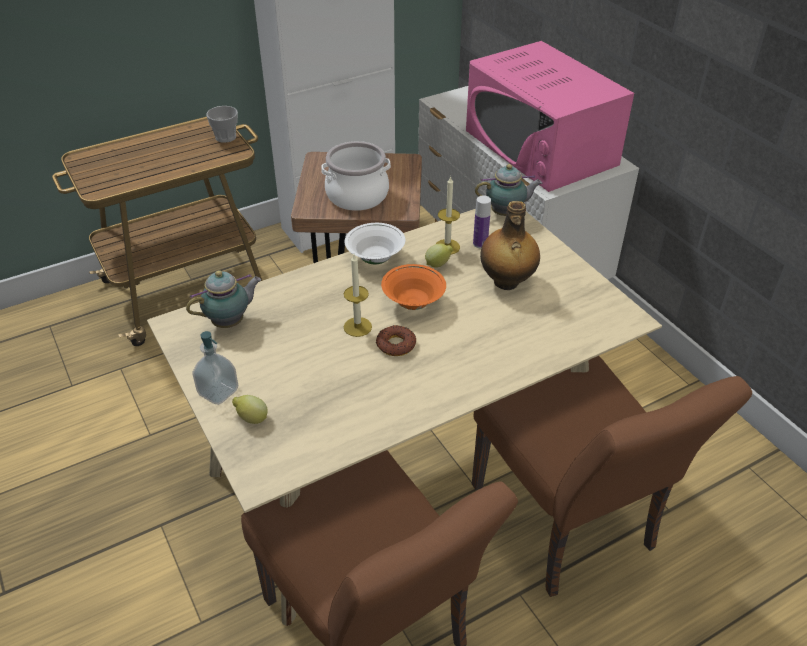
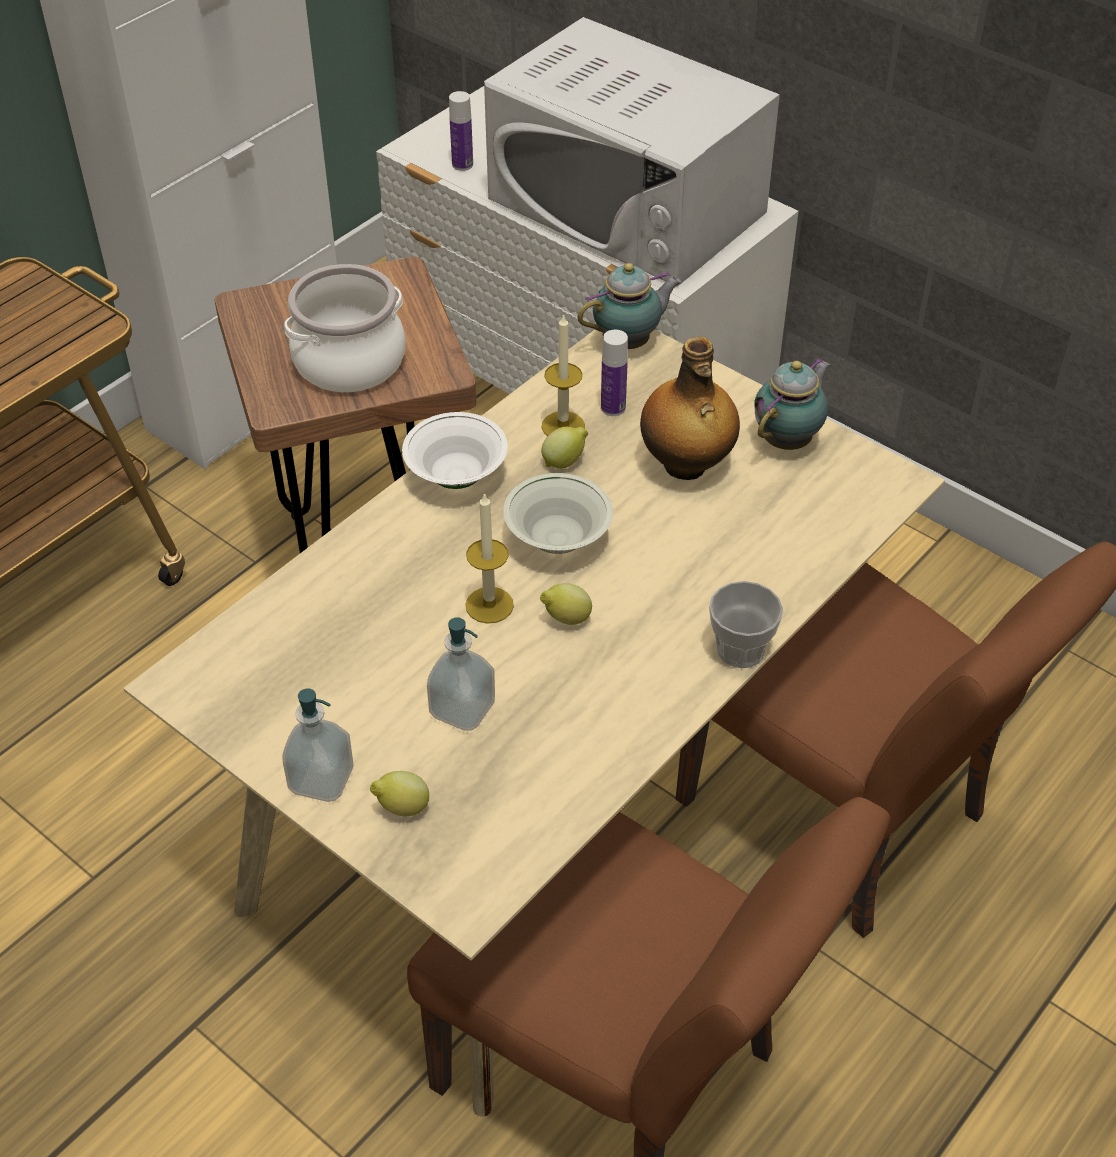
camera: 20 degrees left, 5 degrees up
(226, 137) = (59, 301): cup -> cup (740, 650)
(230, 322) = (274, 653): teapot -> teapot (789, 440)
(313, 376) = (462, 709): none -> soap dispenser
(396, 345) = (565, 619): donut -> lemon
(413, 303) = (557, 540): orange bowl -> white bowl
(460, 112) = (462, 164): none -> bottle
(540, 147) = (627, 206): pink microwave -> white microwave

